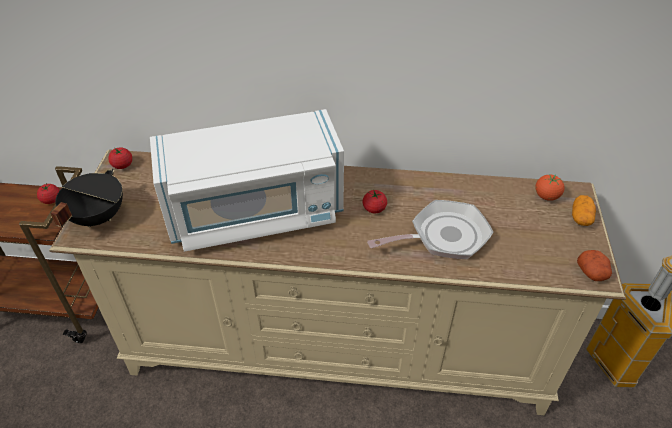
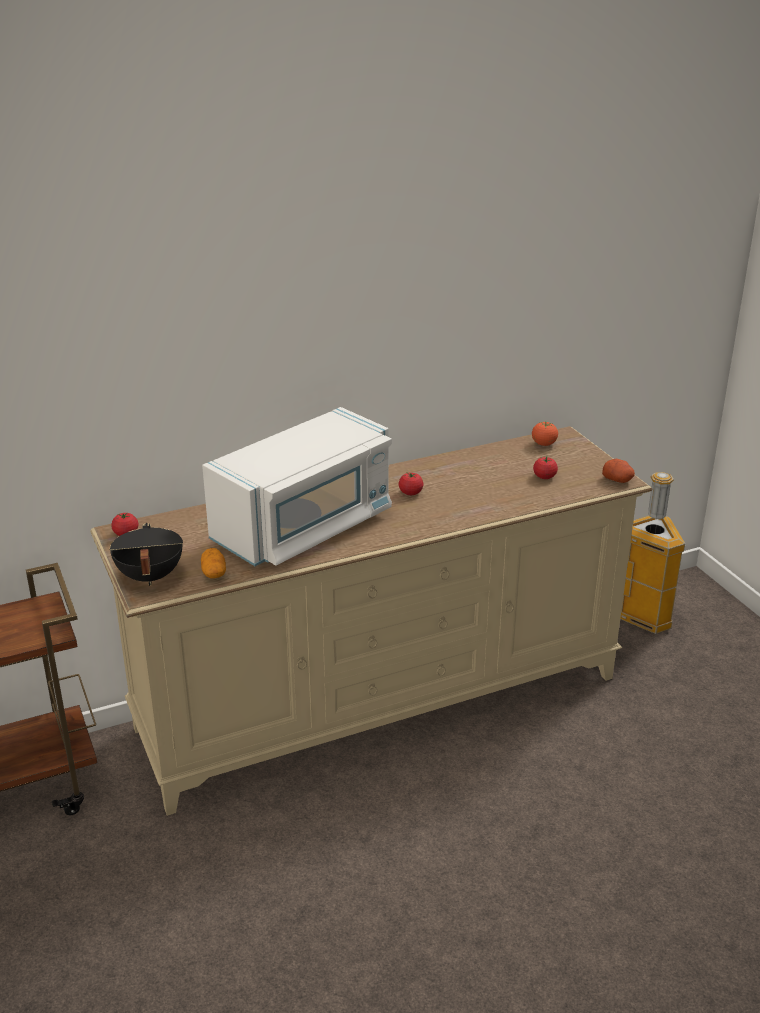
camera: 30 degrees left, 15 degrees down
(51, 200) = (31, 611): tomato -> tomato (544, 477)
(443, 236) = (486, 493): frying pan -> none
(581, 217) = (581, 450): potato -> potato (214, 572)

